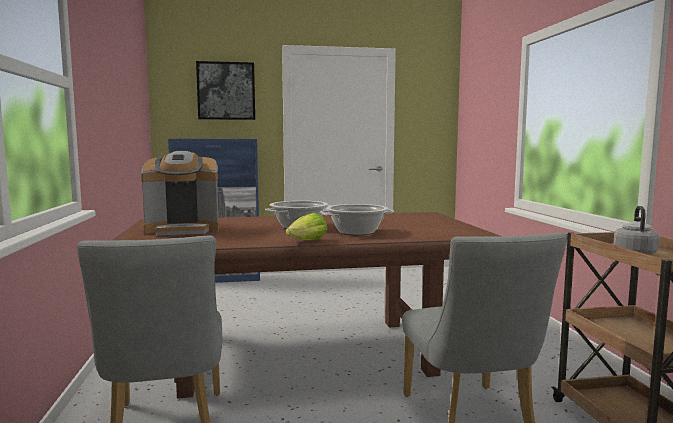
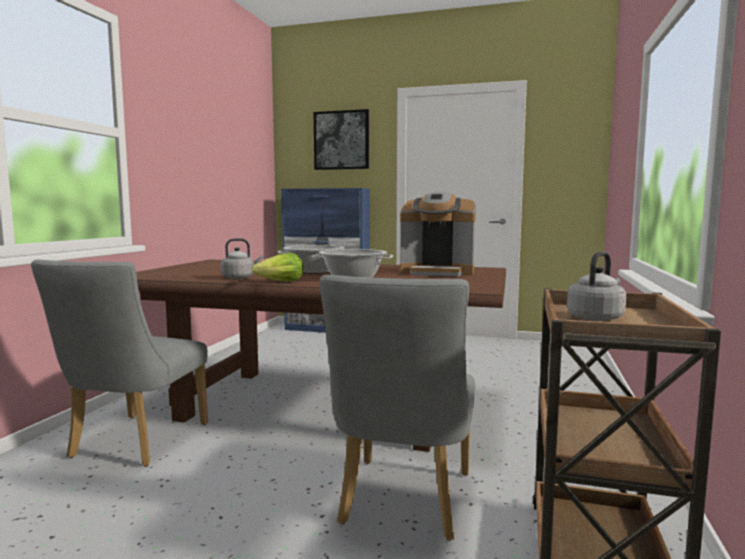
camera: 25 degrees right, 0 degrees up
(183, 229) = (213, 267): coffee machine -> coffee machine (437, 272)
(252, 240) = (240, 278): none -> grey kettle

